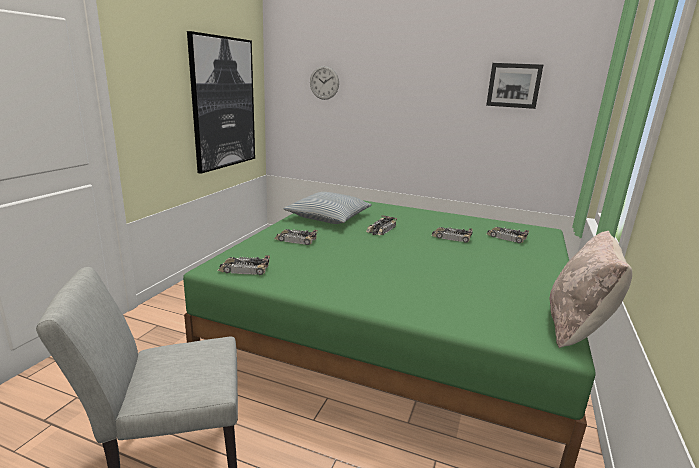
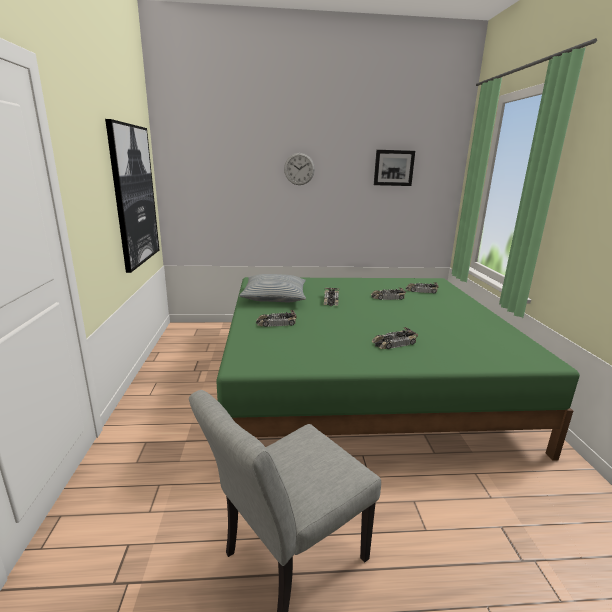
camera: 25 degrees left, 0 degrees up
(244, 269) = (269, 359): toy car -> toy car (393, 343)
(324, 82) = (223, 170): wall clock -> wall clock (299, 169)
(577, 328) = (539, 346): beige pillow -> none

